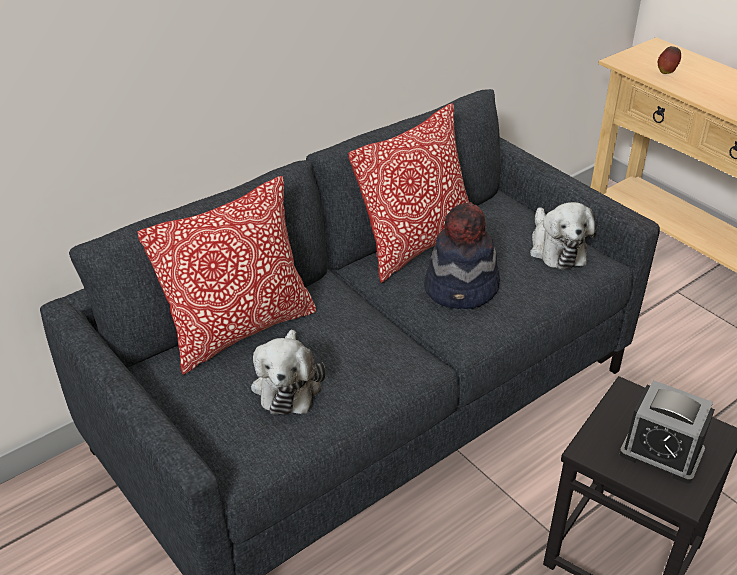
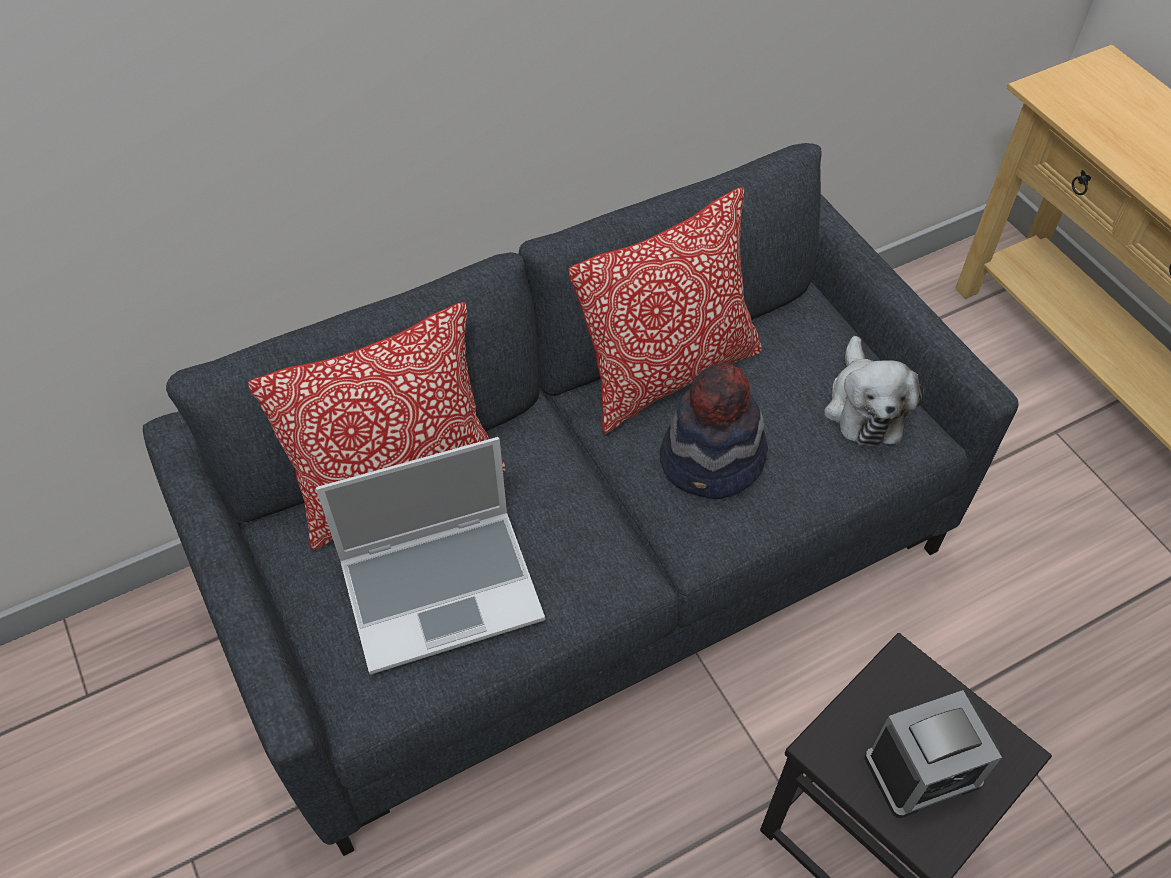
camera: 10 degrees right, 15 degrees up
(287, 384) = (443, 588): plush toy -> laptop
(661, 452) = (922, 770): alarm clock -> alarm clock turned 60 degrees counterclockwise
(666, 72) = (1106, 120): apple -> none

